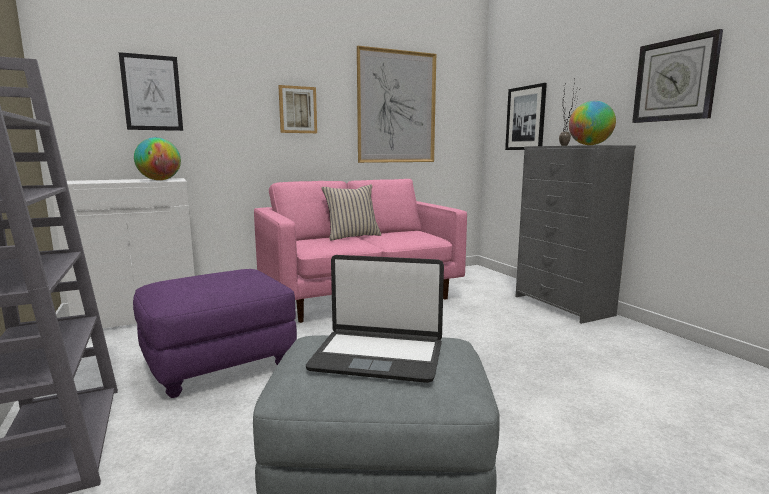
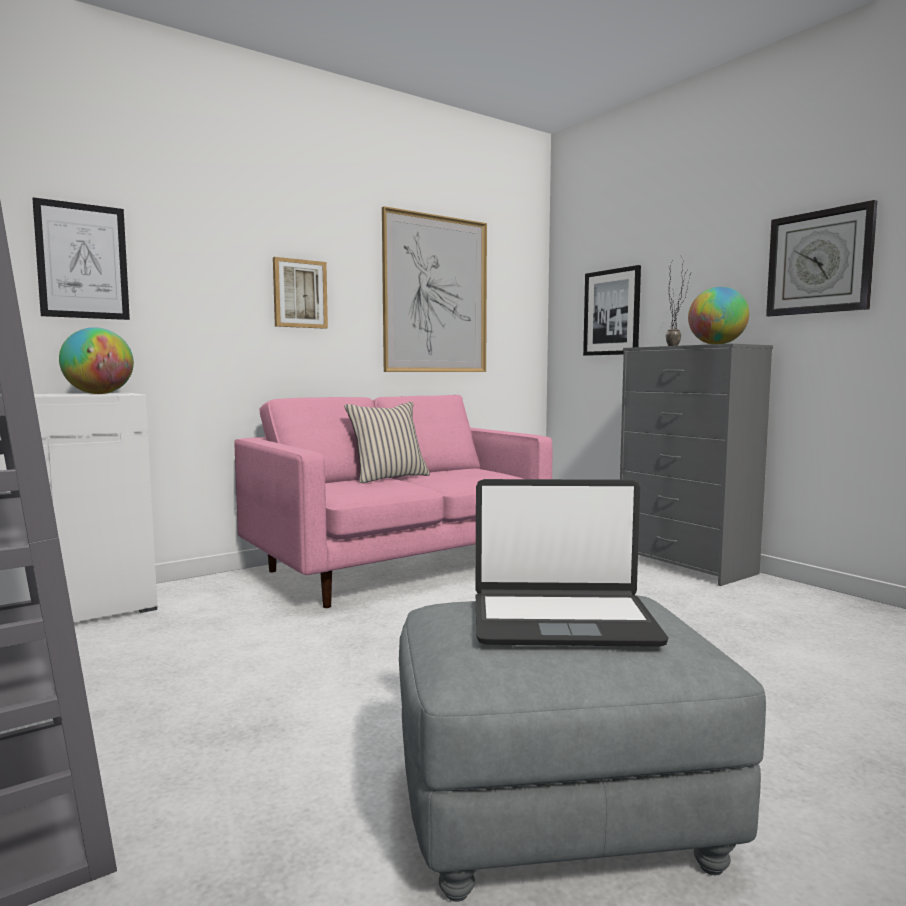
camera: 10 degrees left, 5 degrees down
(219, 364) = (228, 675): purple ottoman -> none

